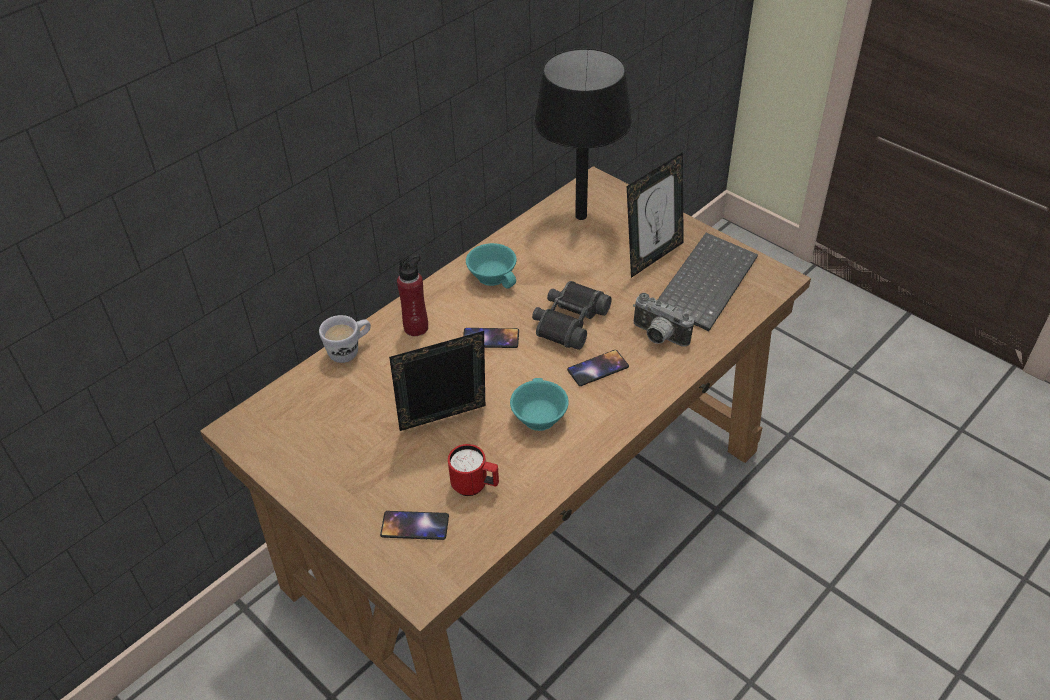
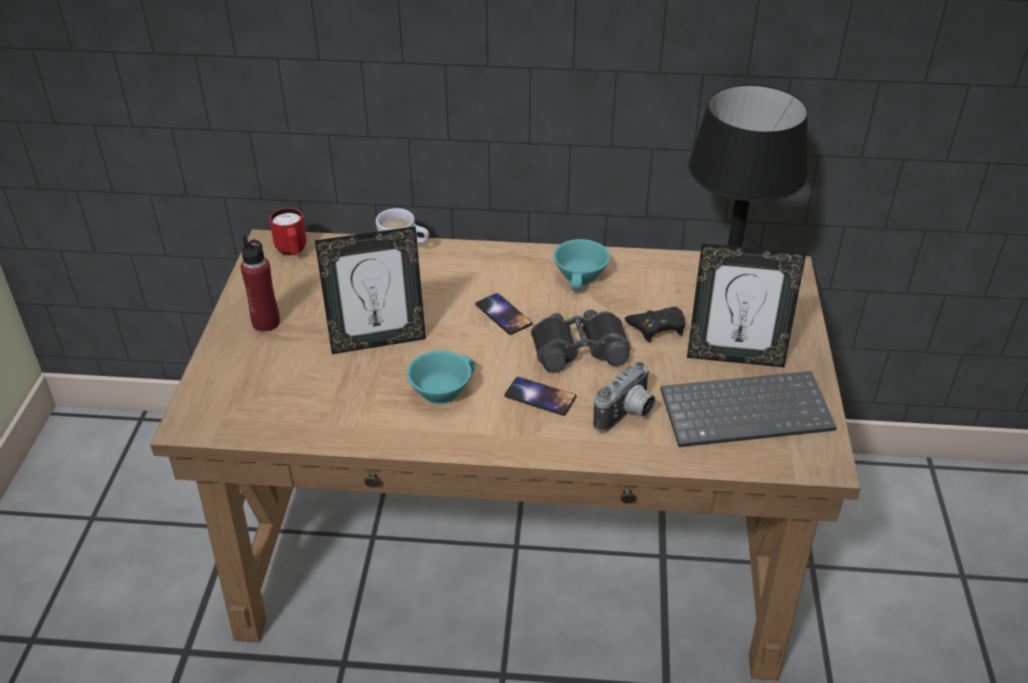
camera: 50 degrees right, 5 degrees down
(415, 526) = (253, 384): phone -> none
(416, 327) = (468, 268): red bottle -> red bottle (266, 323)
(445, 423) = (378, 341): picture frame -> picture frame turned 135 degrees clockwise
(475, 486) = (325, 395): red mug -> red mug (292, 251)
(587, 273) = (657, 327): none -> black game controller
(658, 337) = (627, 415): camera -> camera turned 135 degrees counterclockwise

